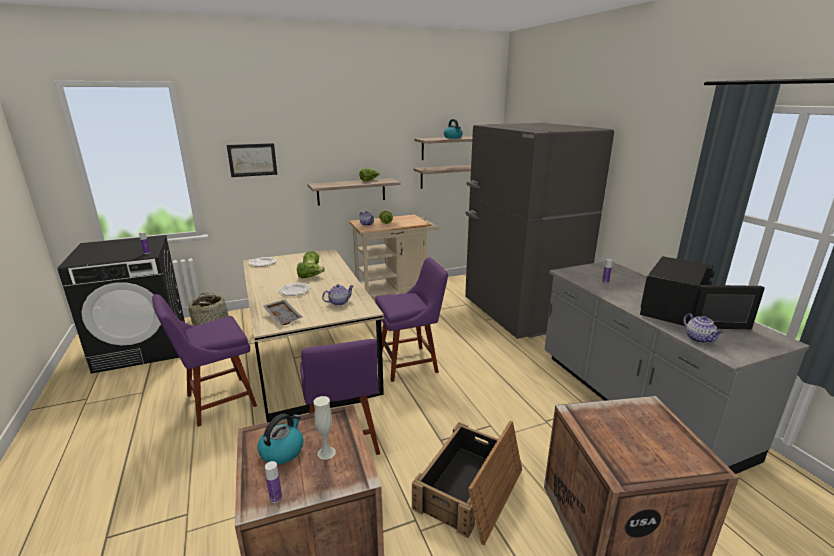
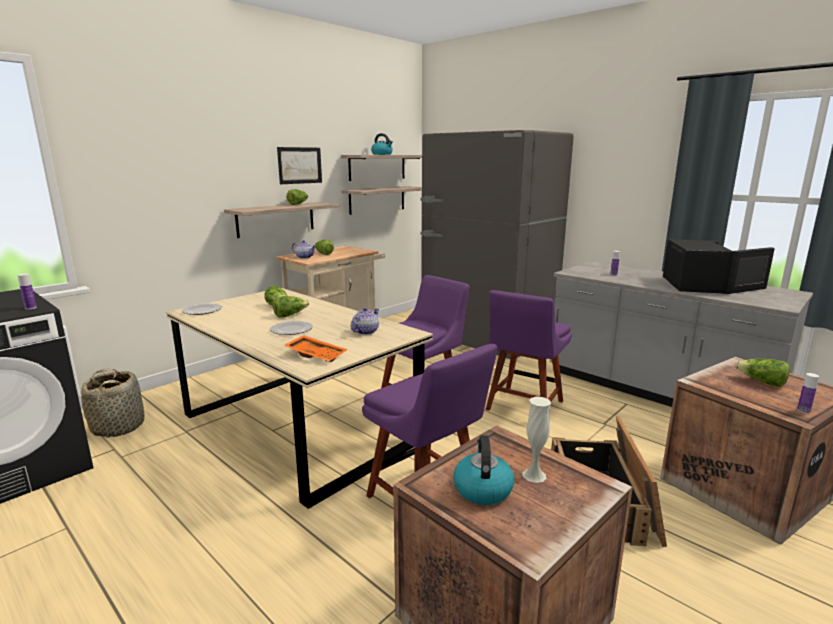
camera: 25 degrees left, 5 degrees down
(217, 402) = (209, 506): purple chair -> purple chair (523, 407)
(252, 160) = (151, 176): picture -> picture (300, 165)
(276, 498) = (543, 535): bottle -> bottle (803, 411)
(284, 316) = (316, 355): grey tray -> orange tray
(640, 430) = (762, 382): none -> lettuce
(699, 339) = (745, 299): teapot -> none

